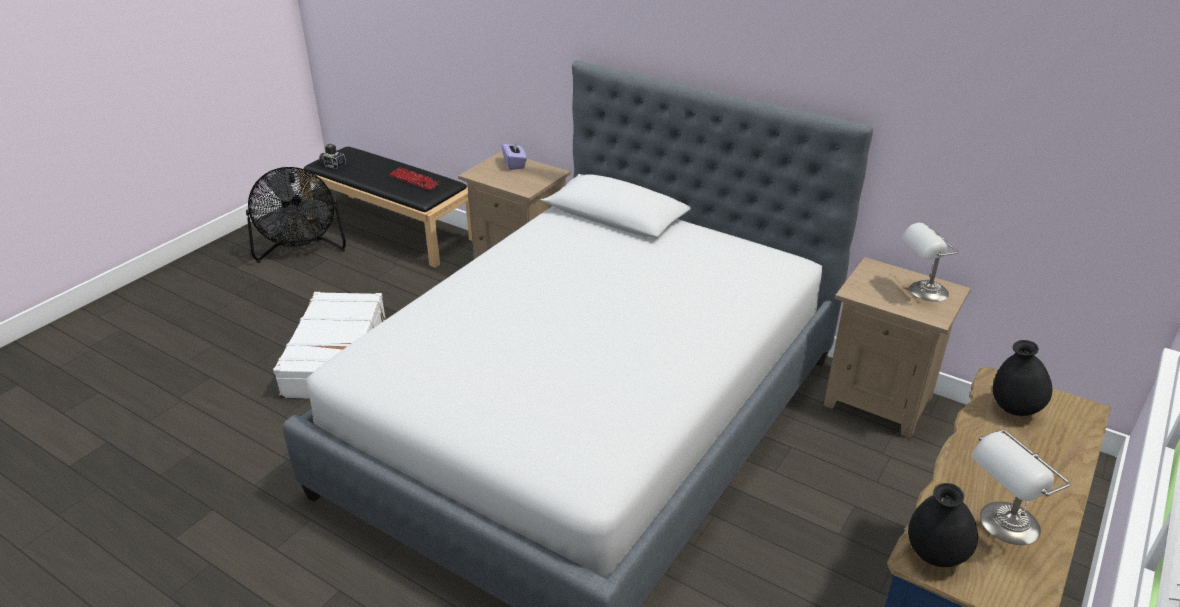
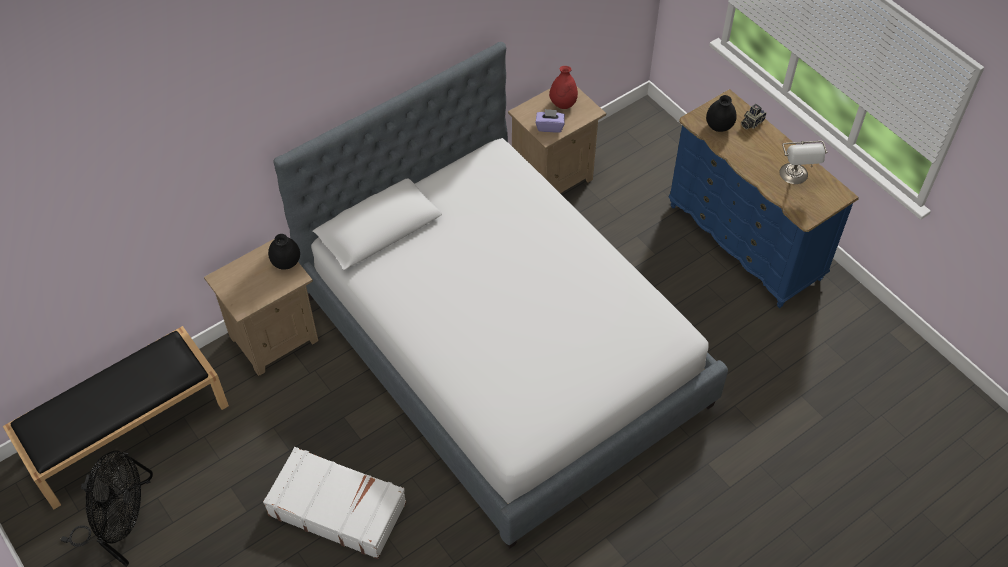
camera: 70 degrees left, 20 degrees up
(333, 165) = (60, 440): camera -> camera (751, 122)
(414, 180) = (147, 371): keyboard -> none
(514, 164) = (240, 273): purple tissue box -> purple tissue box (549, 127)
(922, 292) = (563, 104): white table lamp -> red vase
(934, 555) = (804, 211): black vase -> black vase (286, 263)

